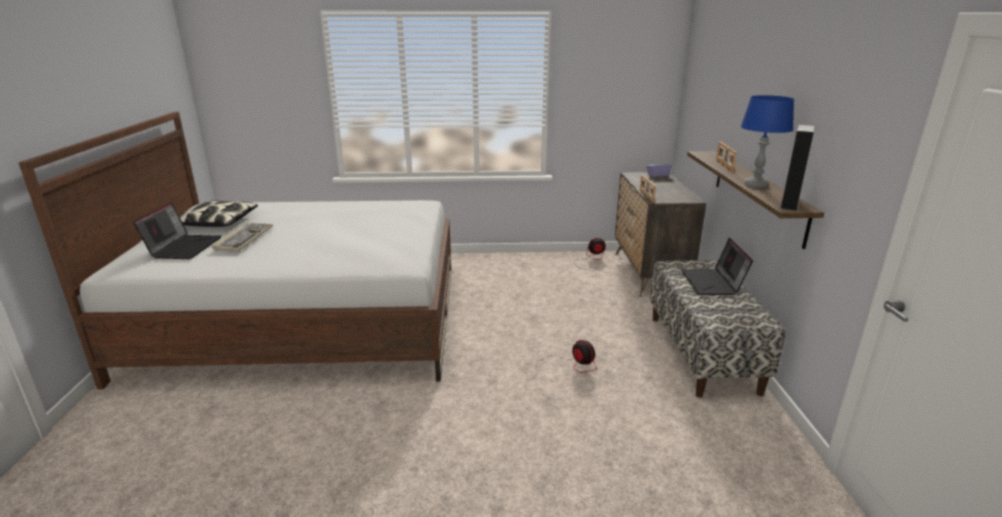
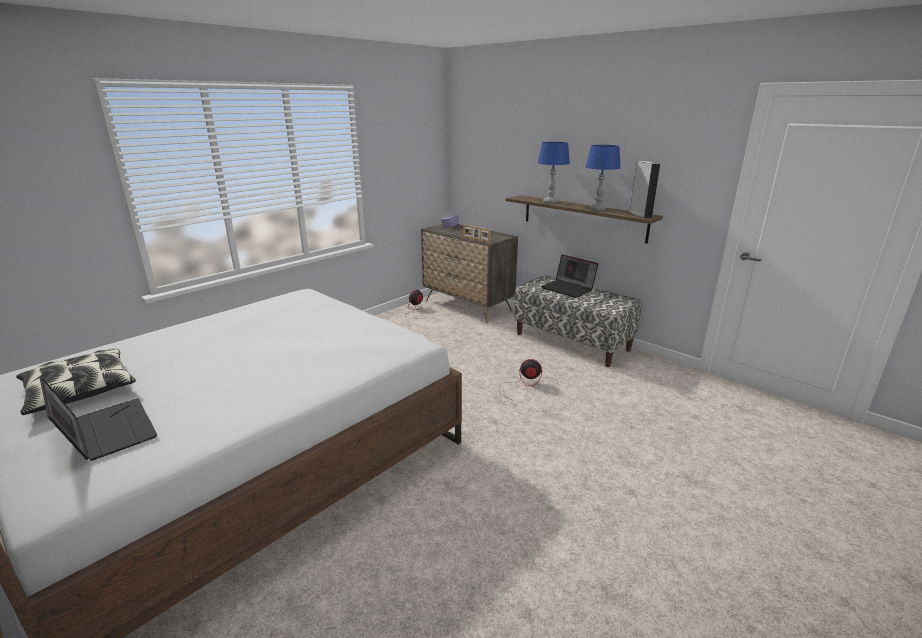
camera: 45 degrees left, 0 degrees up
(243, 239) = (176, 390): keyboard -> none
(723, 165) = (551, 202): picture frame -> blue table lamp

